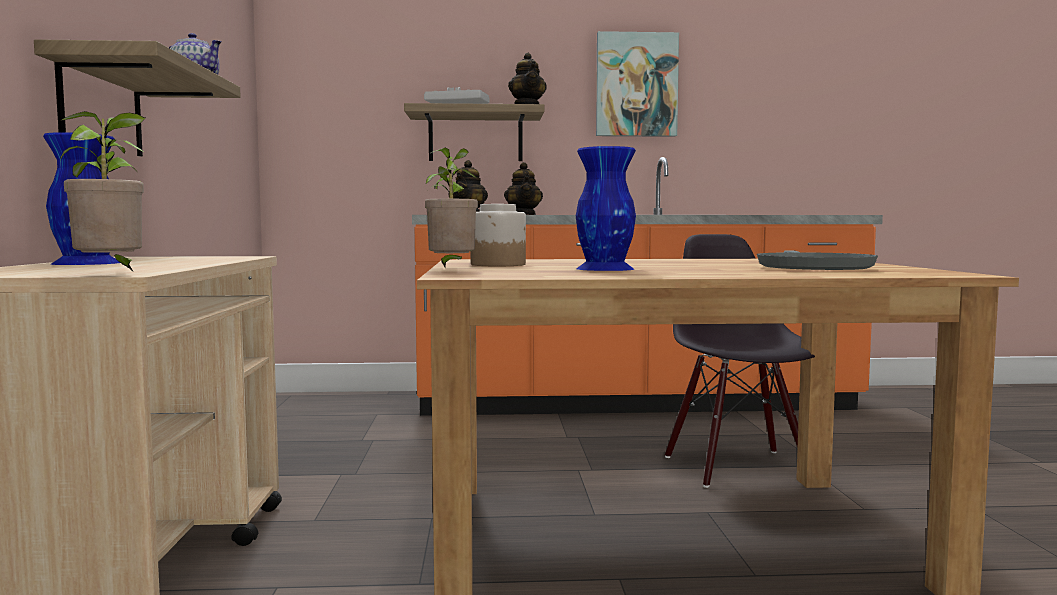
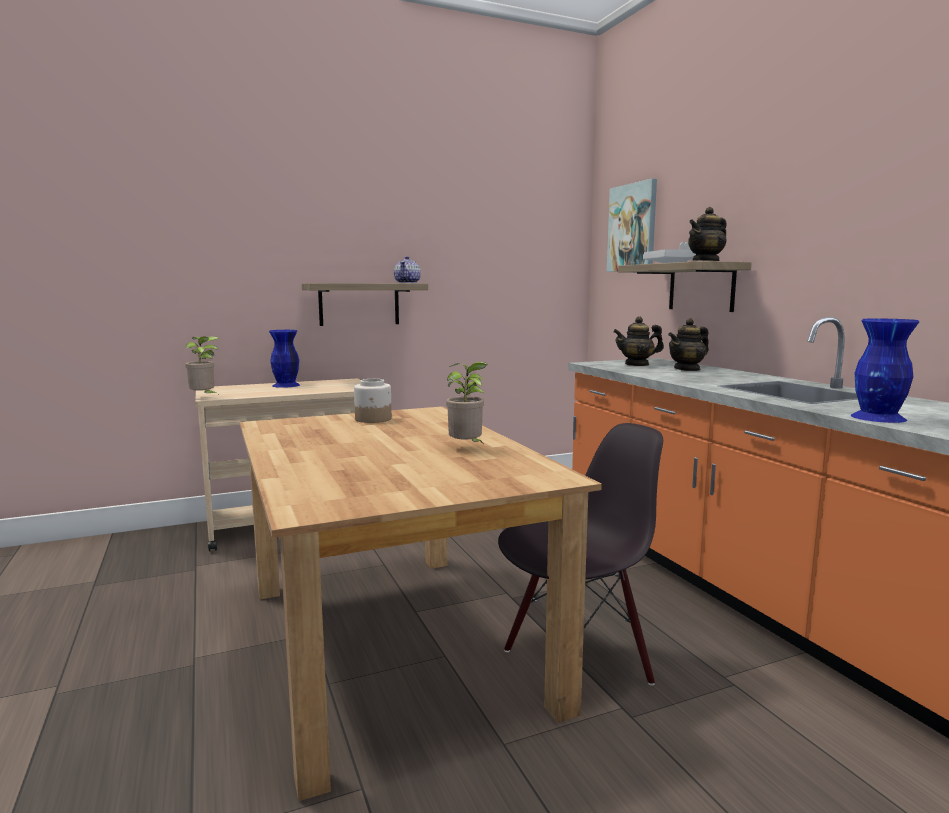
camera: 70 degrees right, 5 degrees up
(451, 270) = (316, 418): potted plant -> potted plant (467, 448)
(606, 269) = (338, 437): blue vase -> blue vase (878, 417)
(636, 85) = (850, 221): picture -> picture (632, 228)
(812, 268) = (376, 475): grey frying pan -> none

